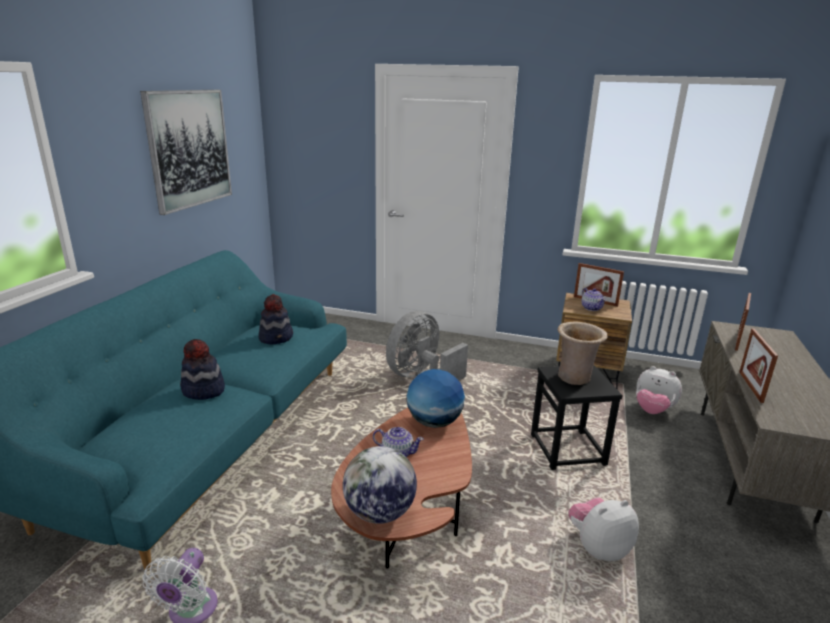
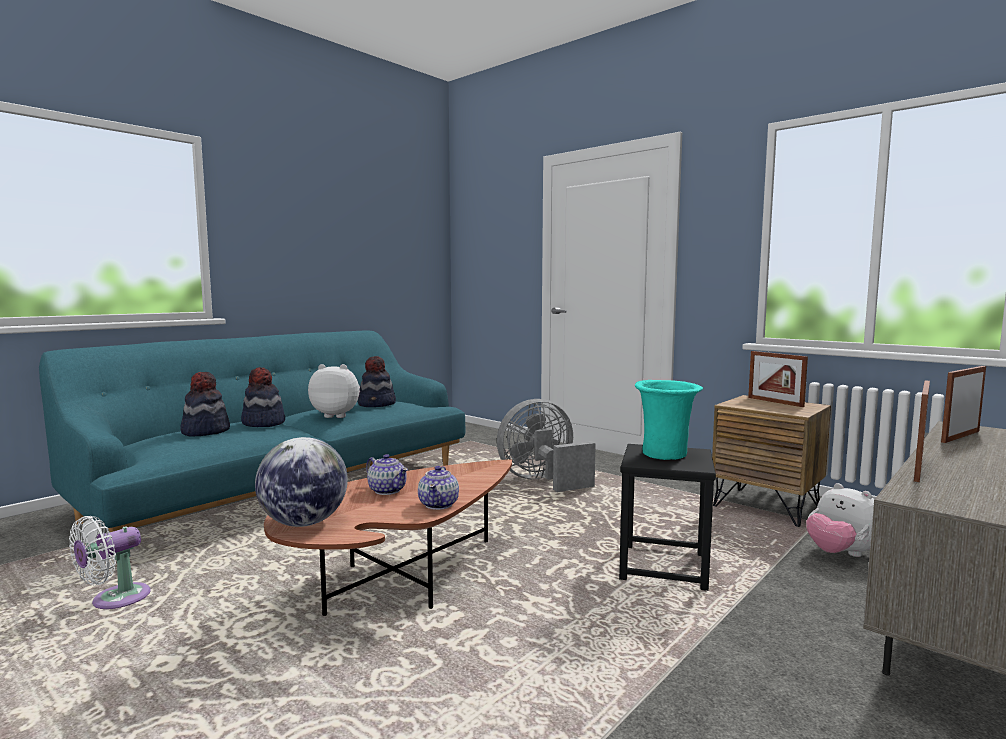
camera: 25 degrees right, 15 degrees down
(160, 417) = (205, 431): none -> hat
(189, 149) = (356, 236): picture -> none
(434, 422) = (460, 477): globe -> none
(575, 378) = (666, 455): beige vase -> turquoise vase
(591, 308) = (760, 405): teapot -> teapot (439, 504)
(598, 548) = (607, 665): plush toy -> plush toy (337, 415)

